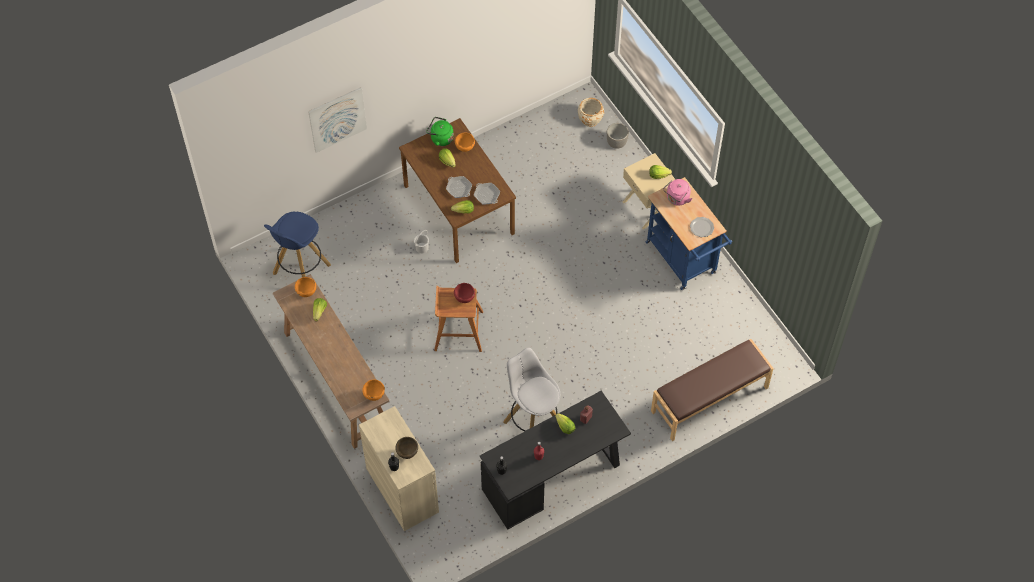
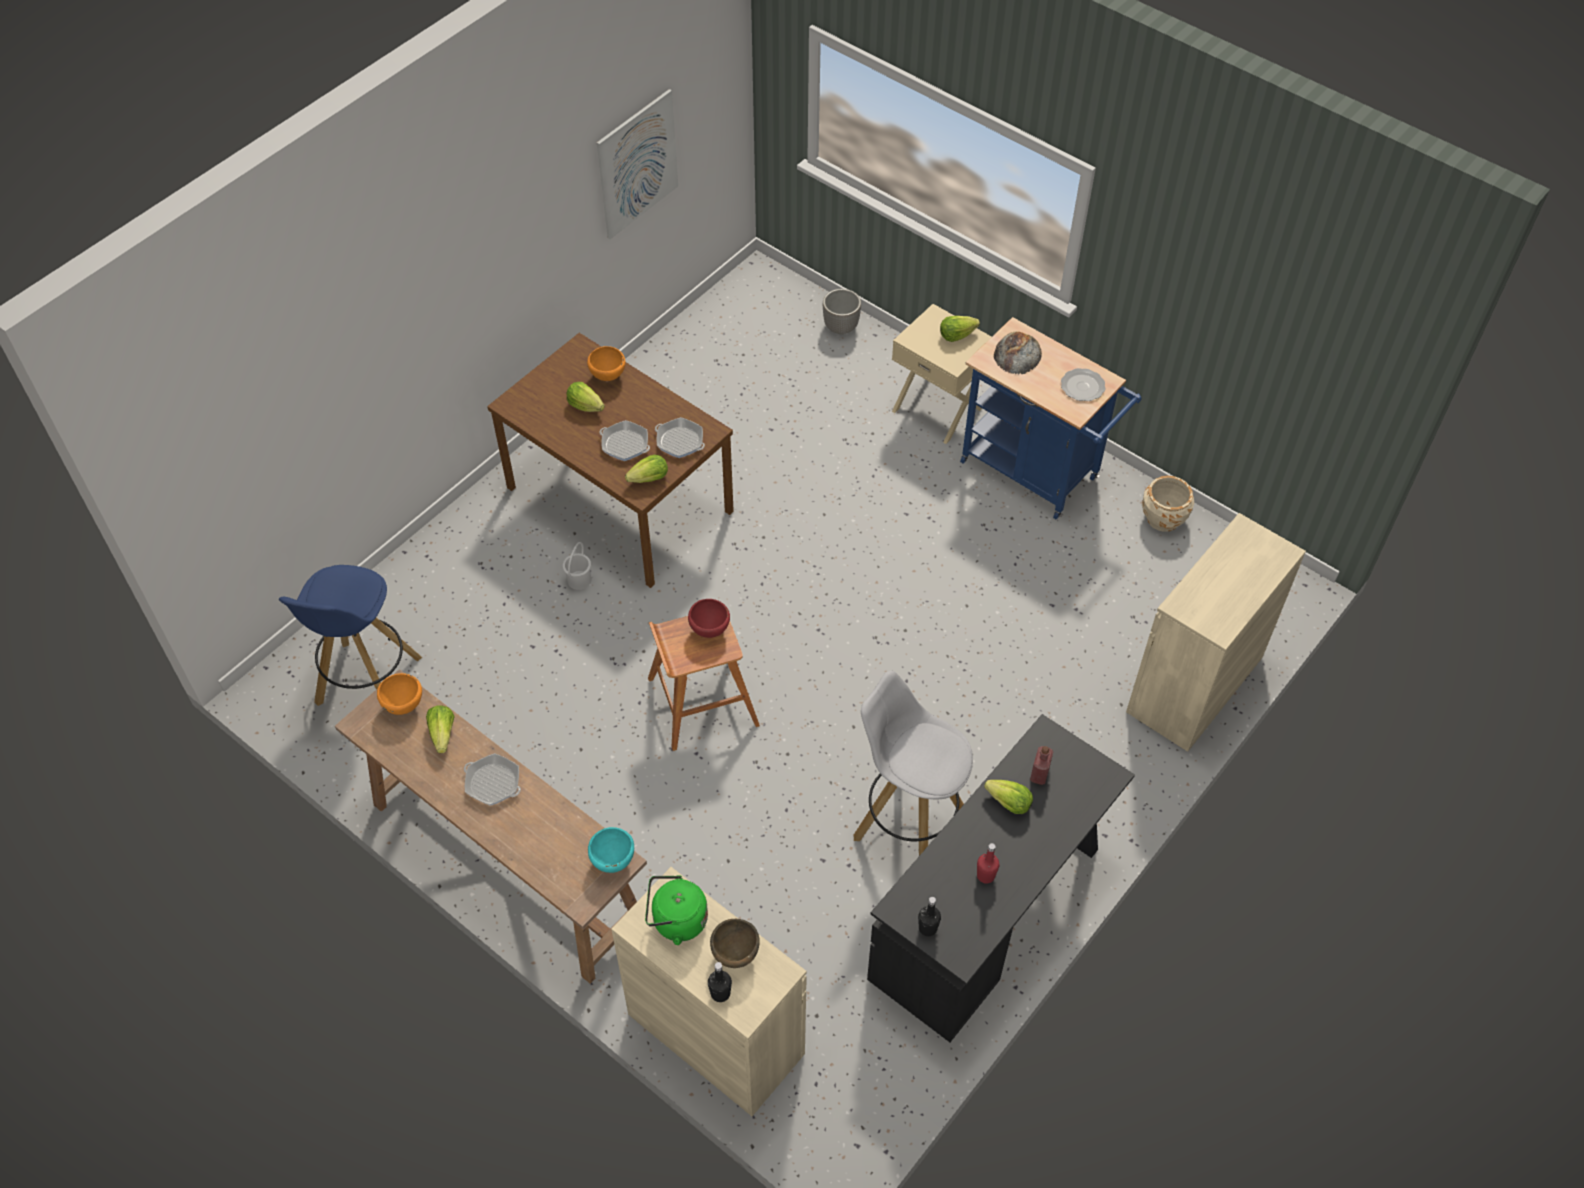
camera: 20 degrees left, 5 degrees down
(334, 342) = (493, 783): none -> frying pan
(337, 119) = (365, 364): picture -> picture (637, 164)
(374, 395) = (613, 861): orange bowl -> turquoise bowl
(440, 138) = (557, 373): green kettle -> green kettle (676, 921)
(590, 120) = (782, 304): beige planter -> beige planter (1163, 518)
(677, 199) = (1017, 353): pink kettle -> bread
(710, 400) = (1194, 684): brown bench -> beige cabinet

